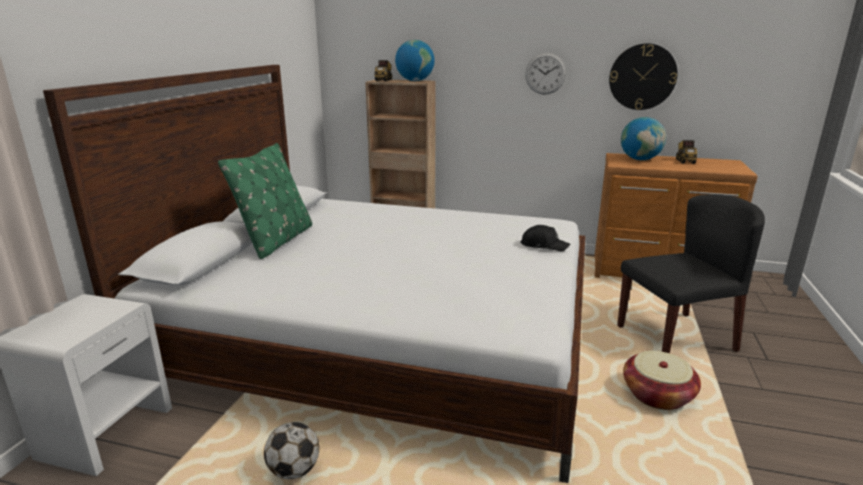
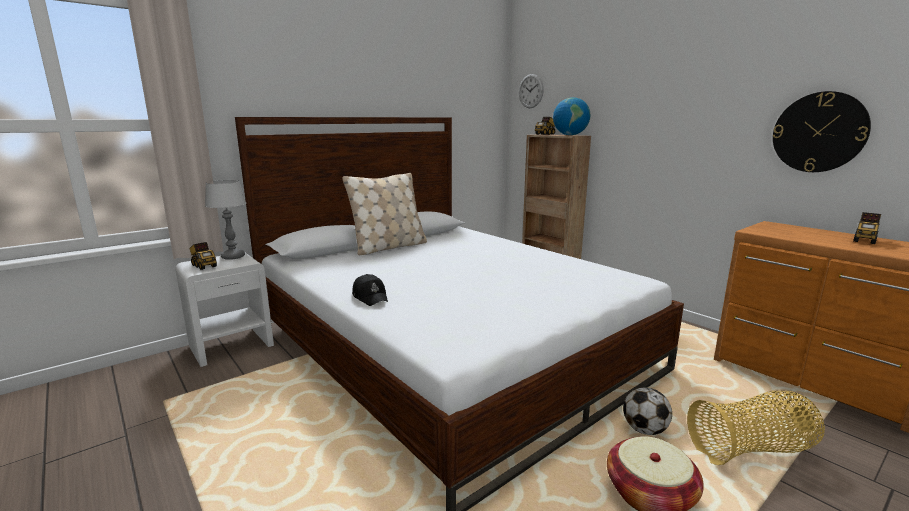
camera: 35 degrees right, 5 degrees down
(60, 330) = (204, 266): none -> toy truck
(82, 305) = (233, 257): none -> table lamp
(277, 240) = (388, 247): green pillow -> beige pillow
(294, 471) = (285, 410): football -> football (644, 430)
(544, 245) = (590, 293): black cap -> black cap (370, 297)
(545, 73) = (698, 129): wall clock -> wall clock (530, 91)
(640, 159) = (796, 231): globe -> none
(676, 337) = (751, 450): black chair -> basket

